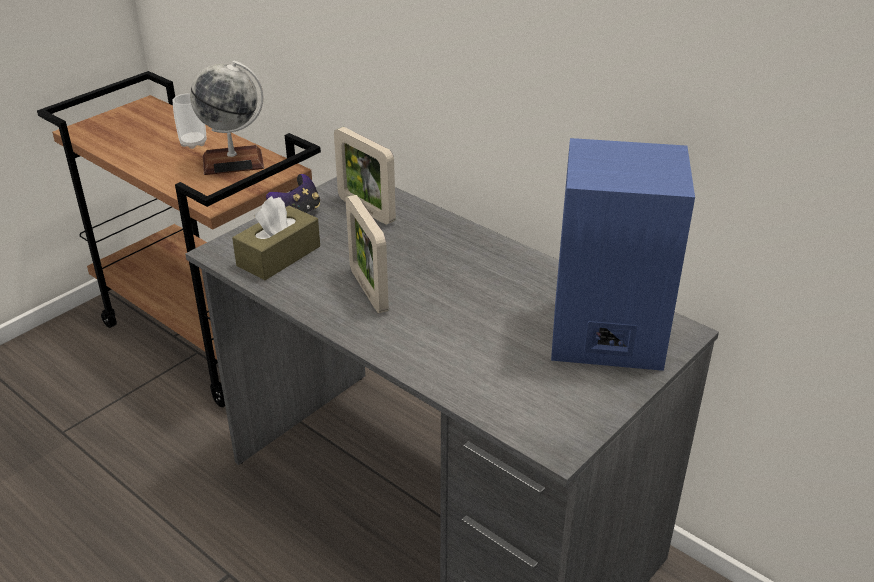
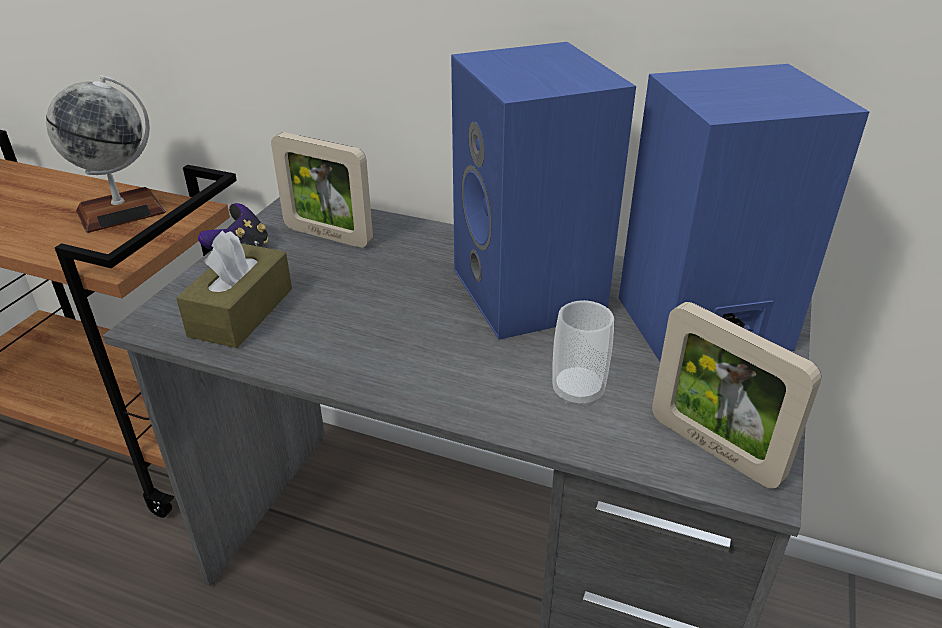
camera: 20 degrees left, 0 degrees up
(193, 143) = (57, 199): cup -> cup (578, 391)
(368, 290) = (385, 332): picture frame -> picture frame (714, 449)
(491, 285) = (532, 293): none -> blue speaker

